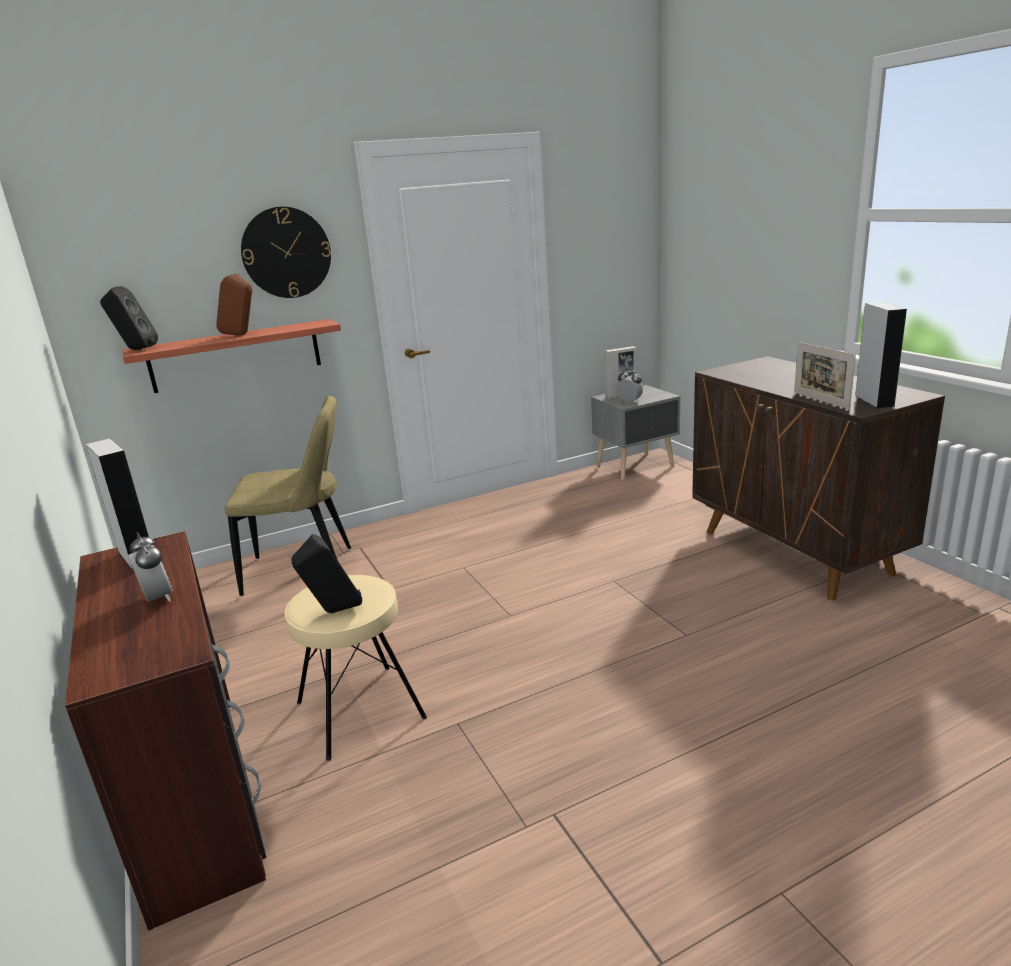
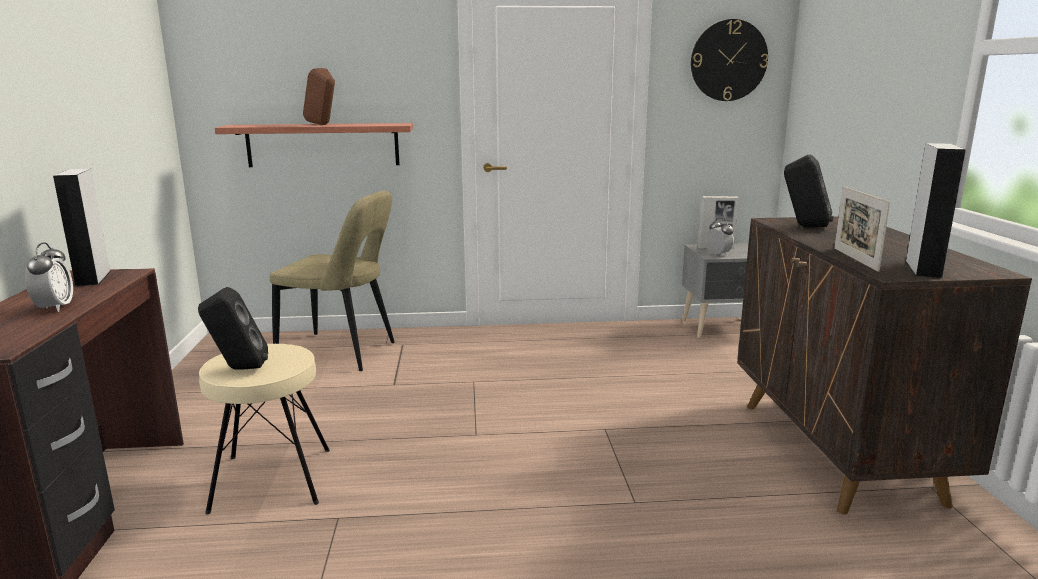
camera: 20 degrees right, 5 degrees down
(135, 349) = (233, 125): black speaker -> black speaker (804, 226)
(286, 253) = (379, 56): wall clock -> wall clock (728, 60)

